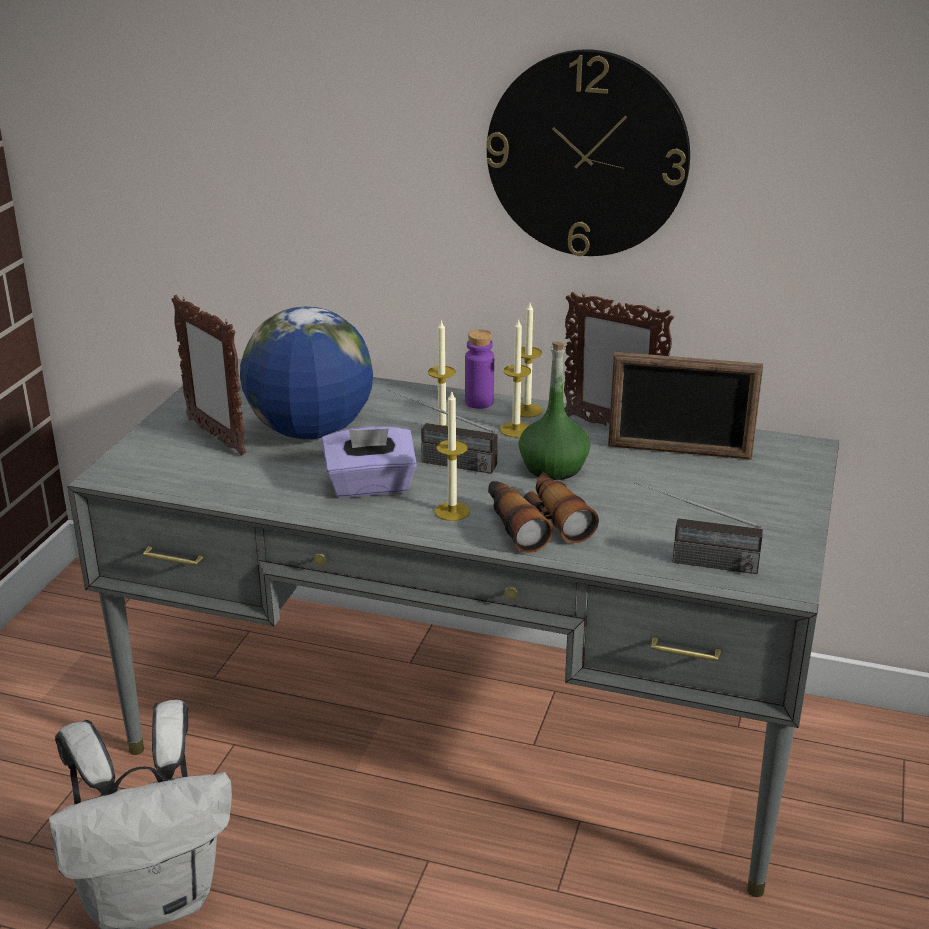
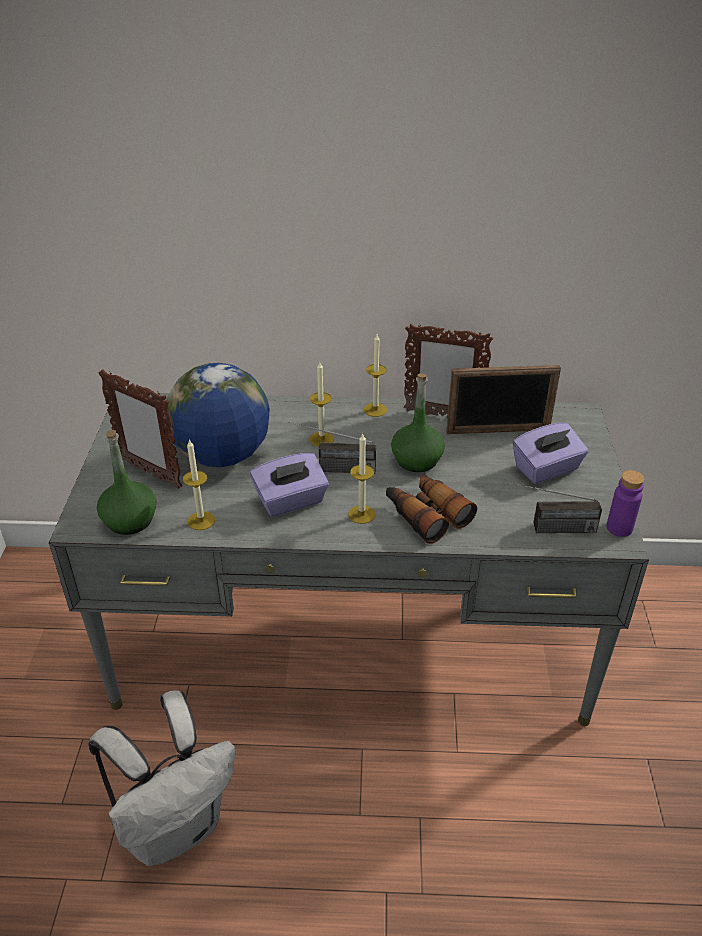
camera: 15 degrees left, 10 degrees up
(169, 478) = (130, 521): none -> green bottle
(479, 402) = (337, 407): purple bottle -> purple bottle (619, 528)
(516, 430) = (375, 429): candle -> candle (201, 520)
(587, 155) = (413, 217): wall clock -> none
(724, 499) = (546, 469): none -> purple tissue box

